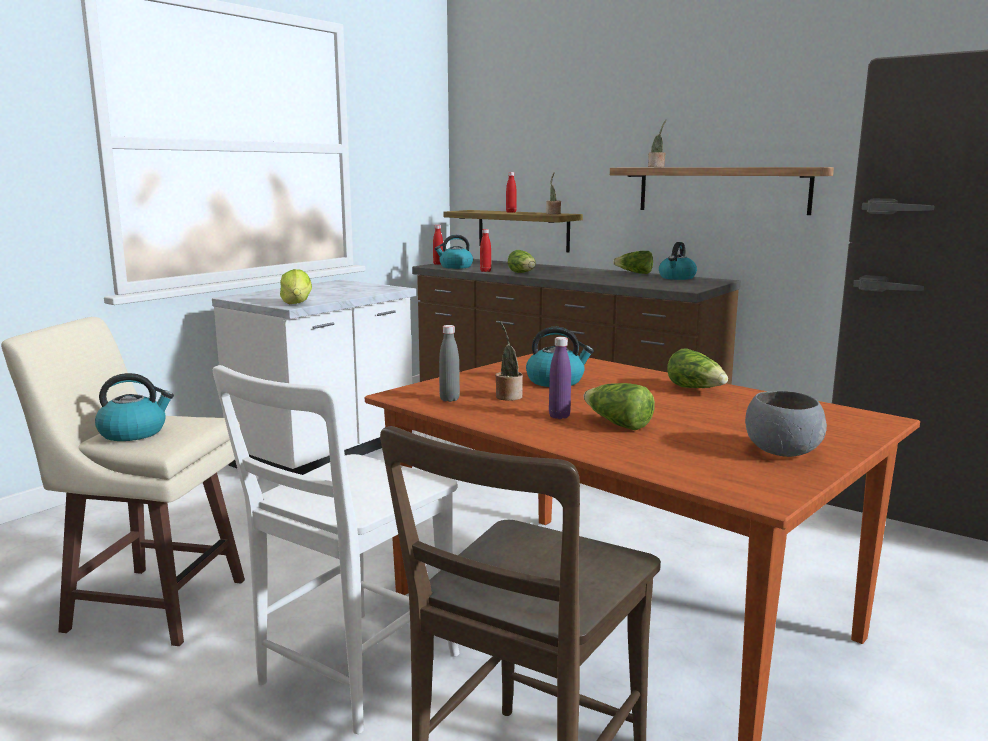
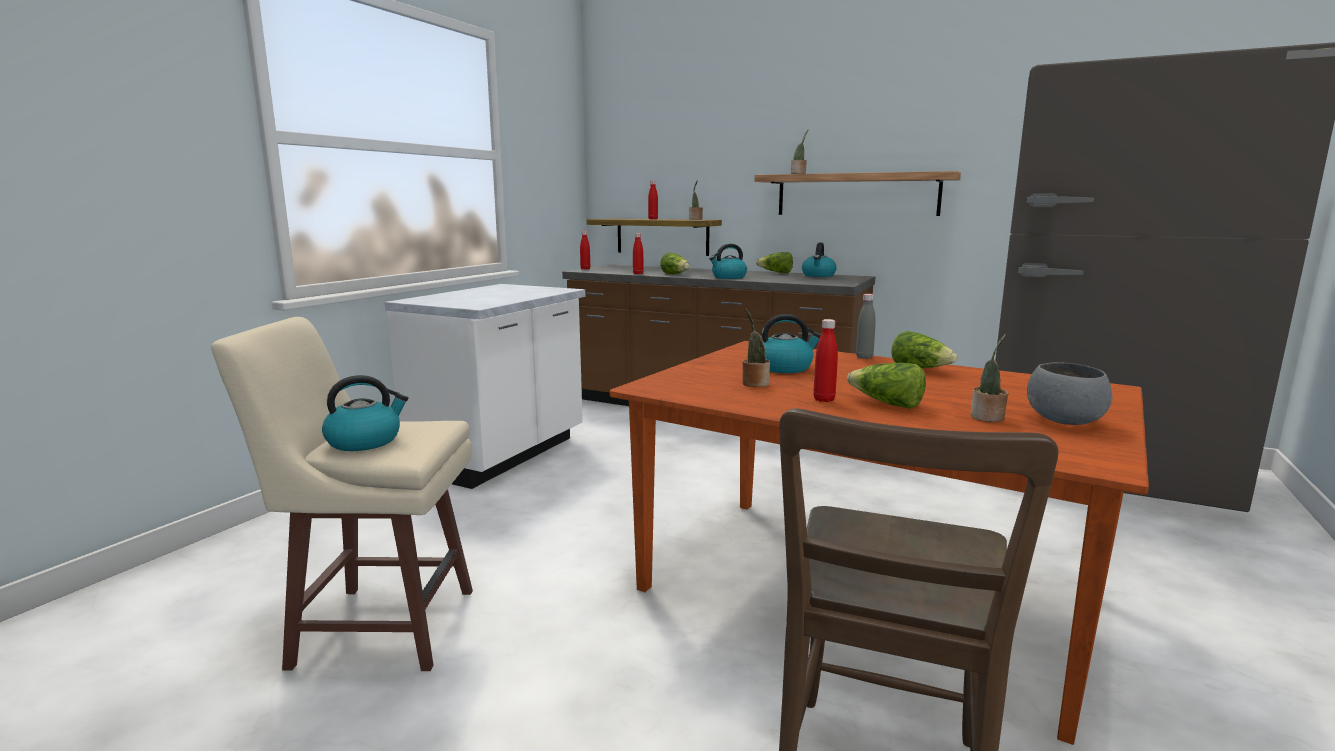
camera: 10 degrees left, 0 degrees up
(297, 303) = (481, 304): lettuce -> none
(351, 674) = (631, 681): white chair -> none
(449, 399) = (700, 389): grey bottle -> grey bottle (864, 357)
(455, 267) = (605, 271): kettle -> kettle (728, 277)
(559, 416) = (824, 399): purple bottle -> red bottle
(704, 444) = (988, 418): none -> potted plant

